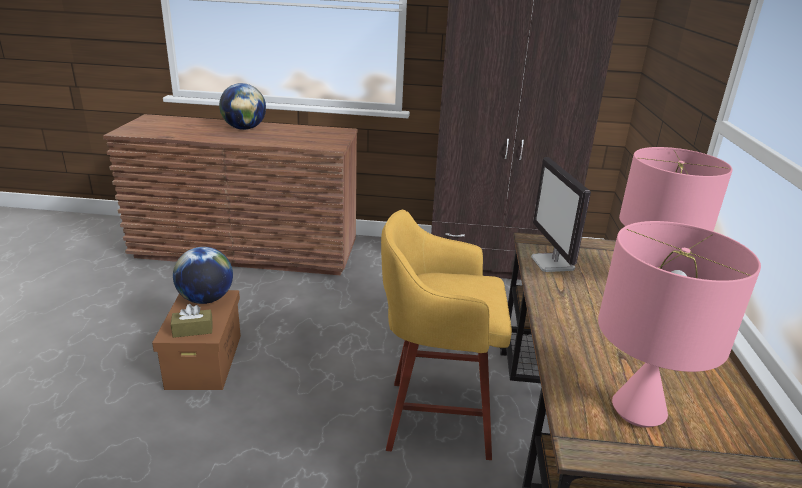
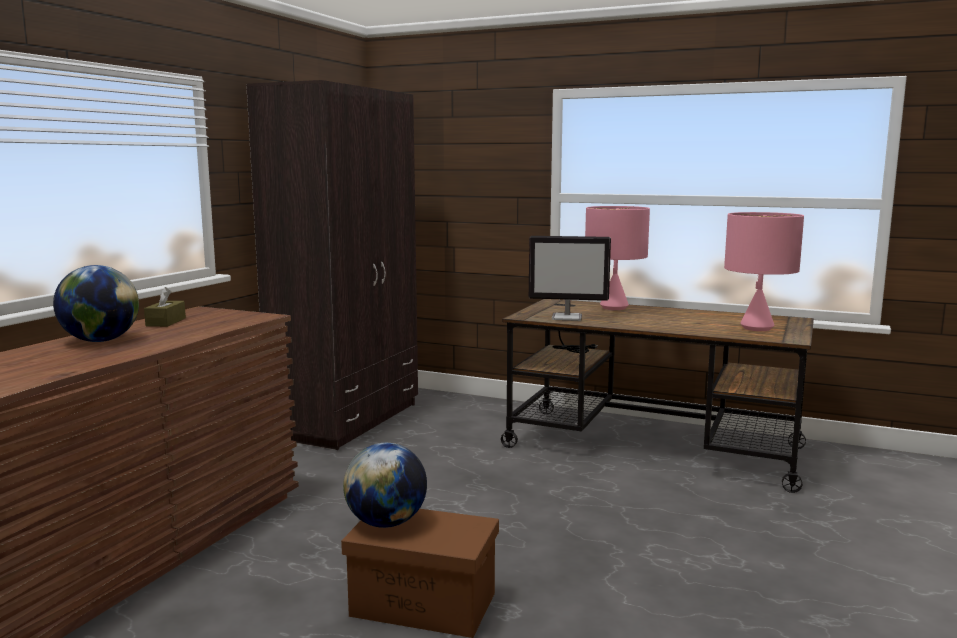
camera: 70 degrees left, 15 degrees down
(193, 330) = (461, 532): brown tissue box -> brown tissue box (166, 322)
(434, 417) = (587, 488): yellow stool -> none

